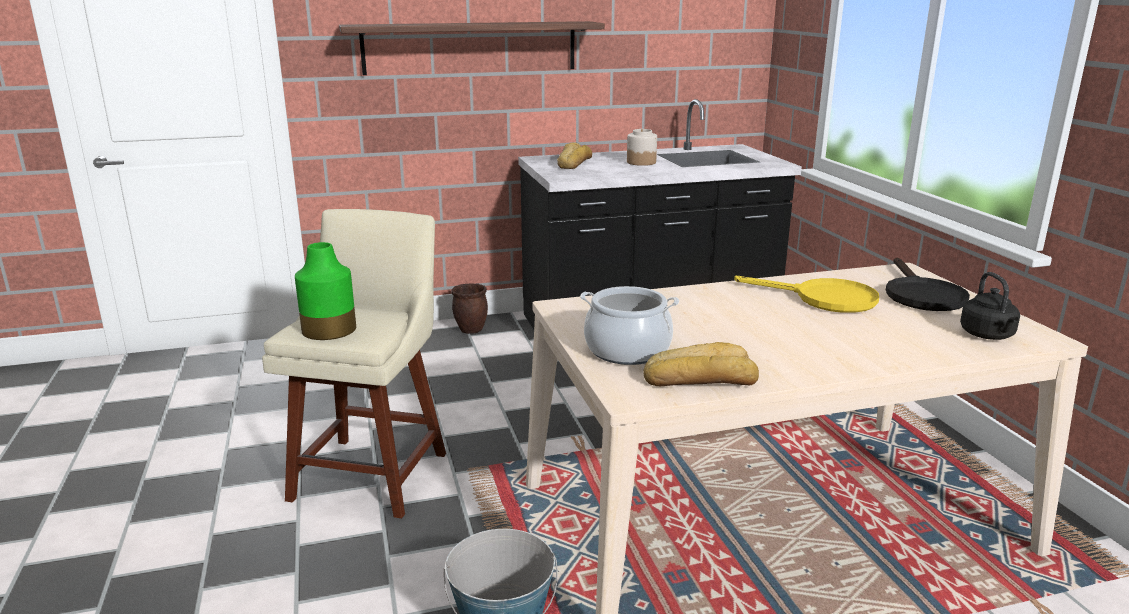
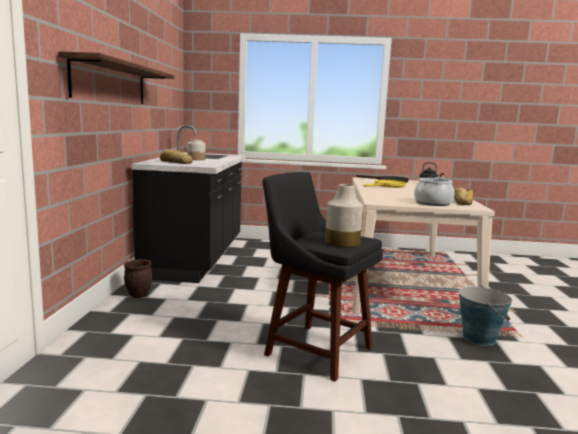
camera: 70 degrees left, 10 degrees down
(328, 329) = (342, 242): green vase -> beige vase
(373, 472) = (315, 349): beige stool -> black stool

